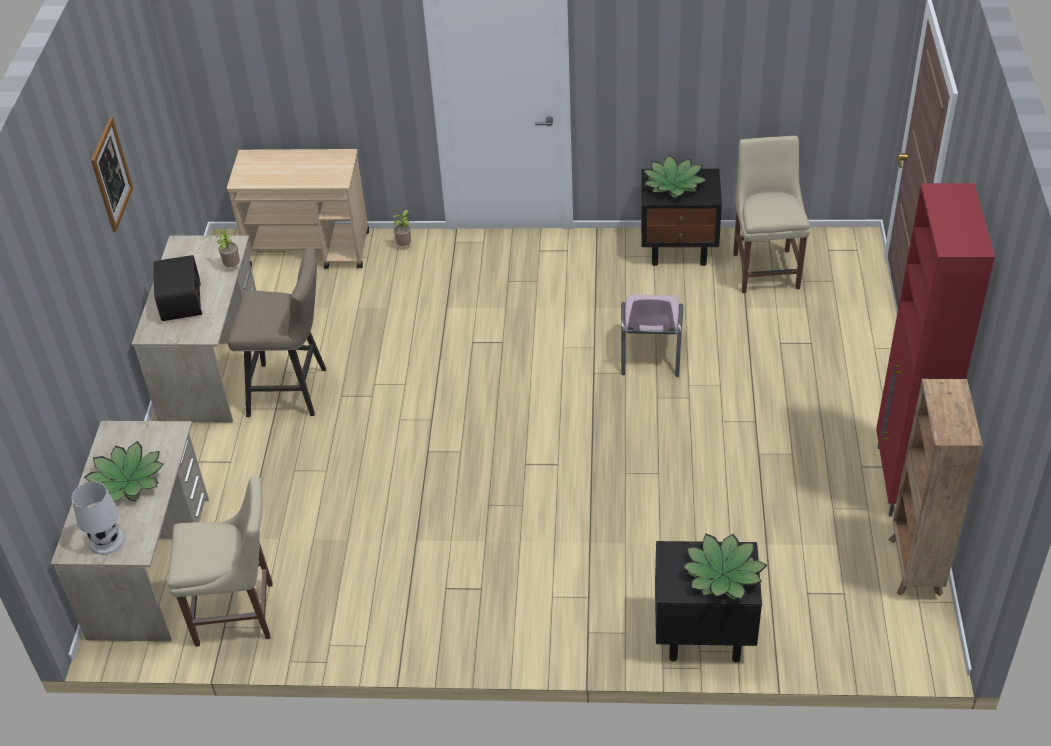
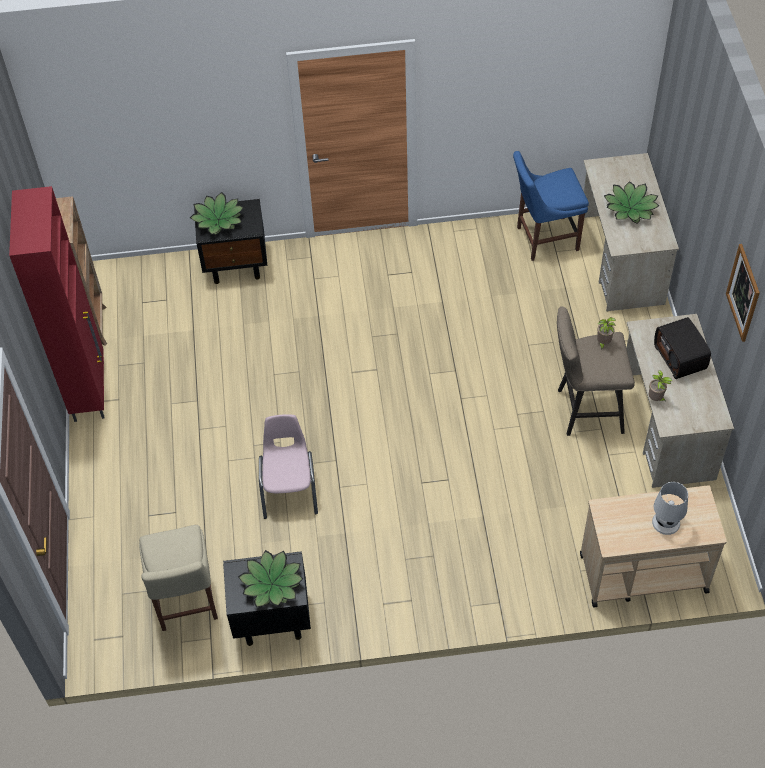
camera: 170 degrees right, 10 degrees up
(106, 540) = (620, 170): white table lamp -> white table lamp (666, 522)
(239, 614) = (544, 239): beige chair -> blue chair
(405, 246) = (548, 590): potted plant -> potted plant (603, 343)

